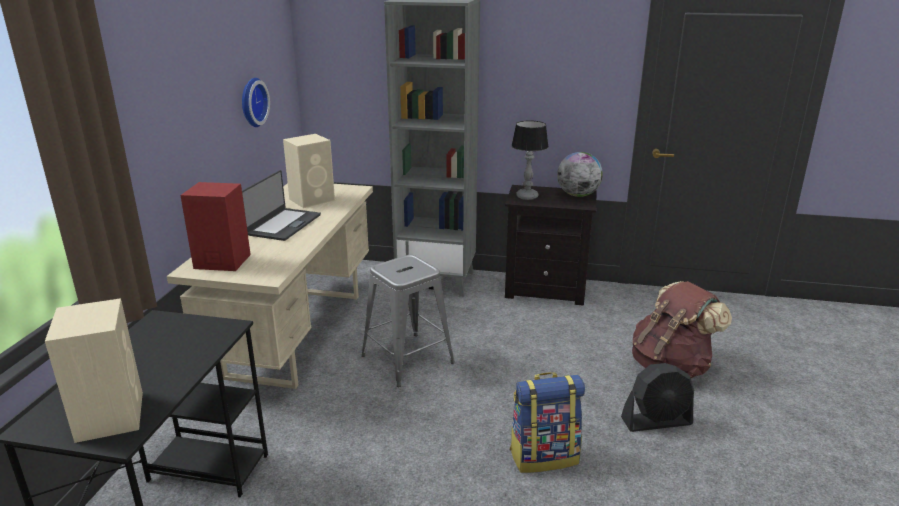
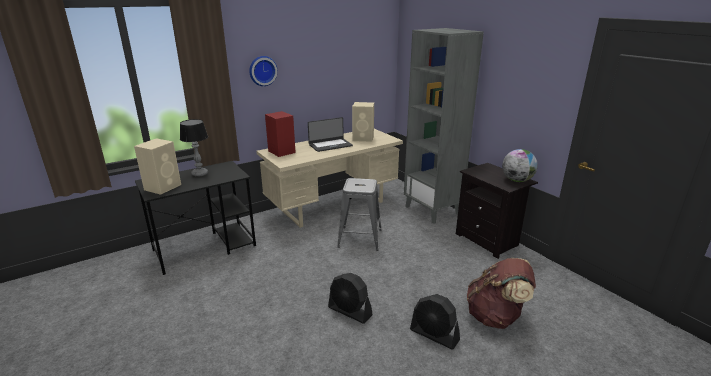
camera: 45 degrees right, 0 degrees up
(251, 102) = (347, 79): wall clock -> wall clock (262, 70)
(526, 196) = (481, 171): table lamp -> table lamp (200, 174)
(544, 456) = (350, 311): backpack -> black fan

